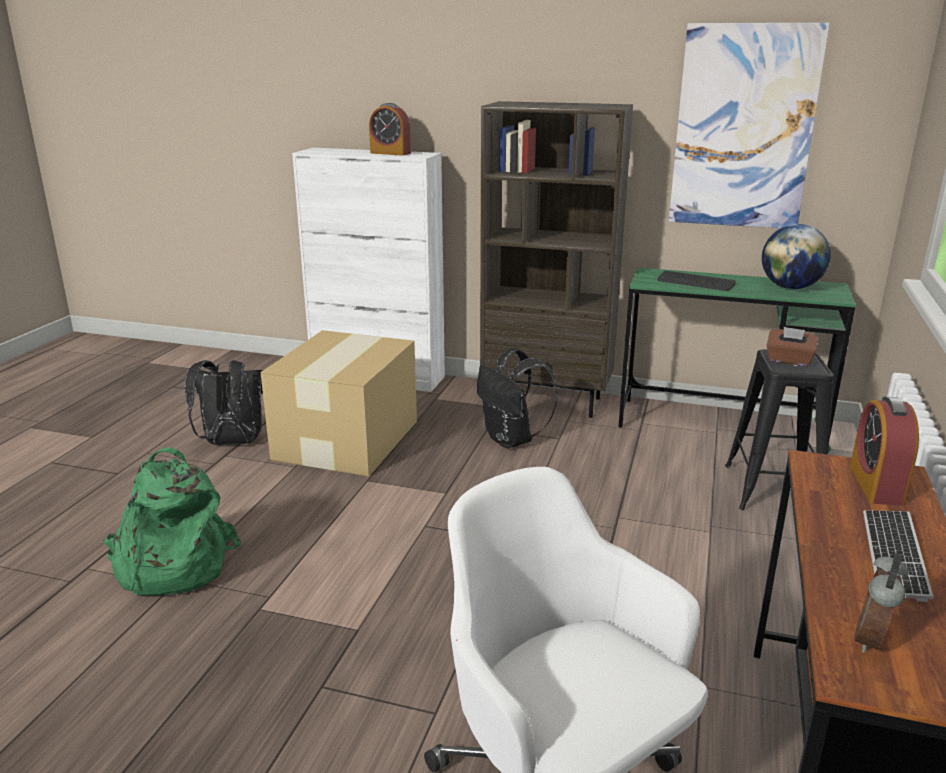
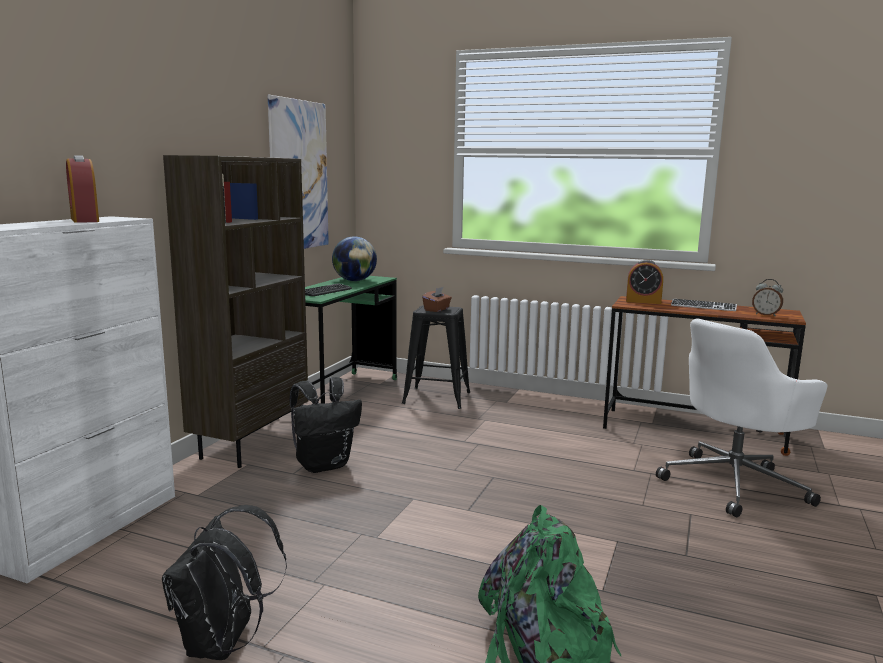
camera: 85 degrees left, 10 degrees down
(348, 439) = (269, 548): cardboard box -> none
(390, 153) = (84, 220): alarm clock -> alarm clock turned 120 degrees clockwise

